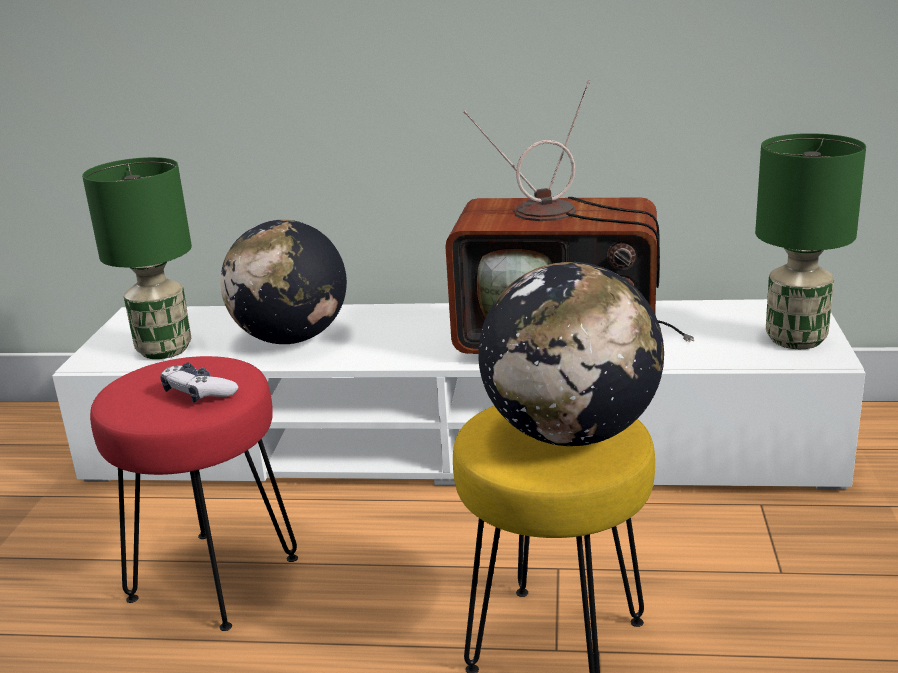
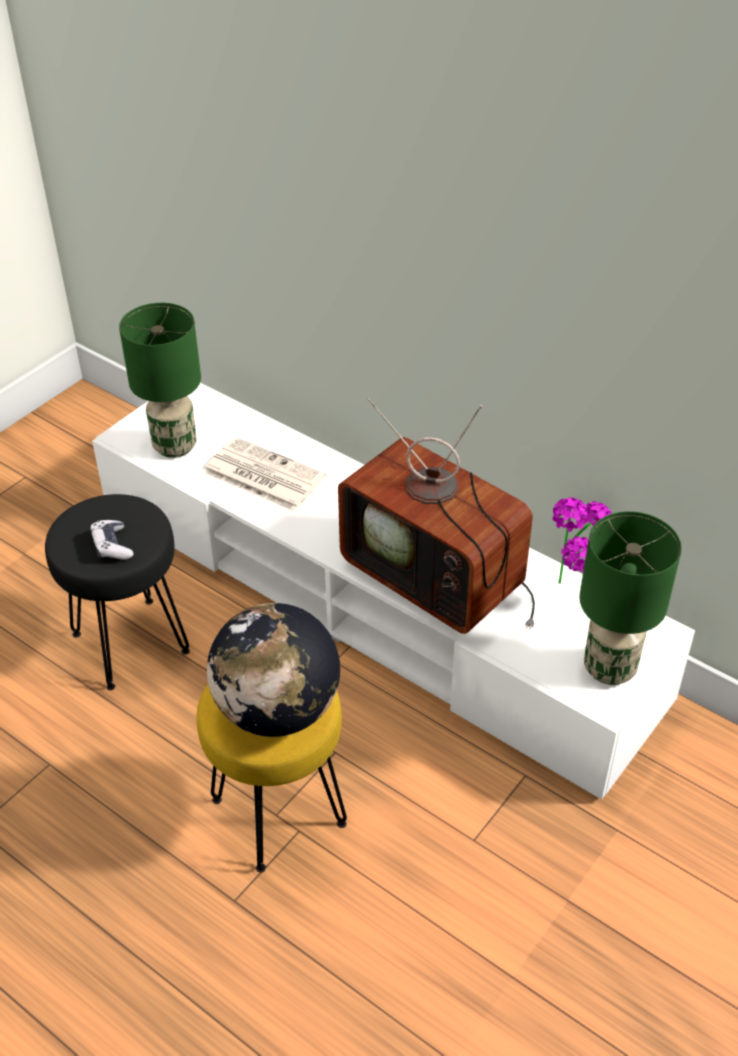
camera: 30 degrees right, 20 degrees up
(213, 577) = (131, 641): red stool -> black stool
(291, 338) = (262, 475): globe -> newspaper
(688, 308) = (573, 586): none -> potted plant

